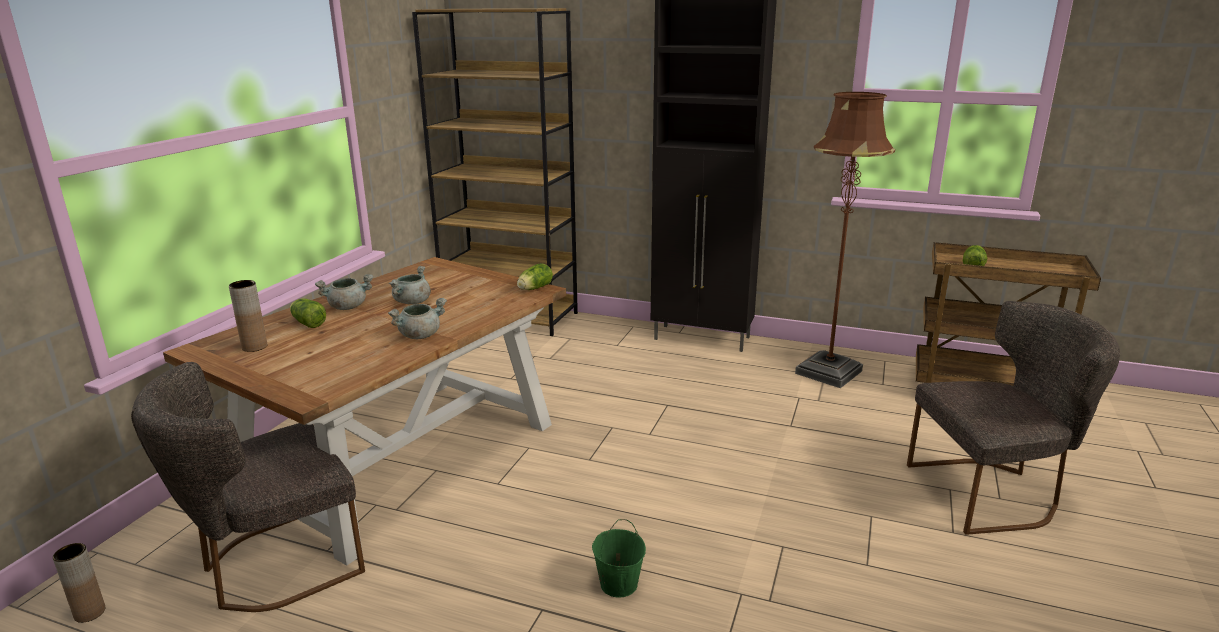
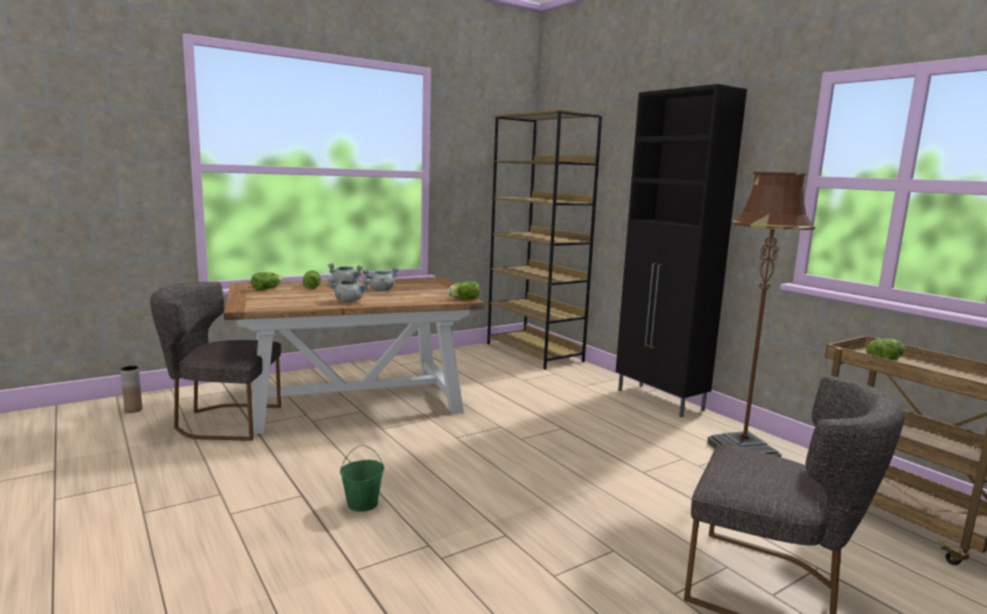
camera: 35 degrees right, 10 degrees down
(254, 347) = (268, 288): brown vase -> lettuce

